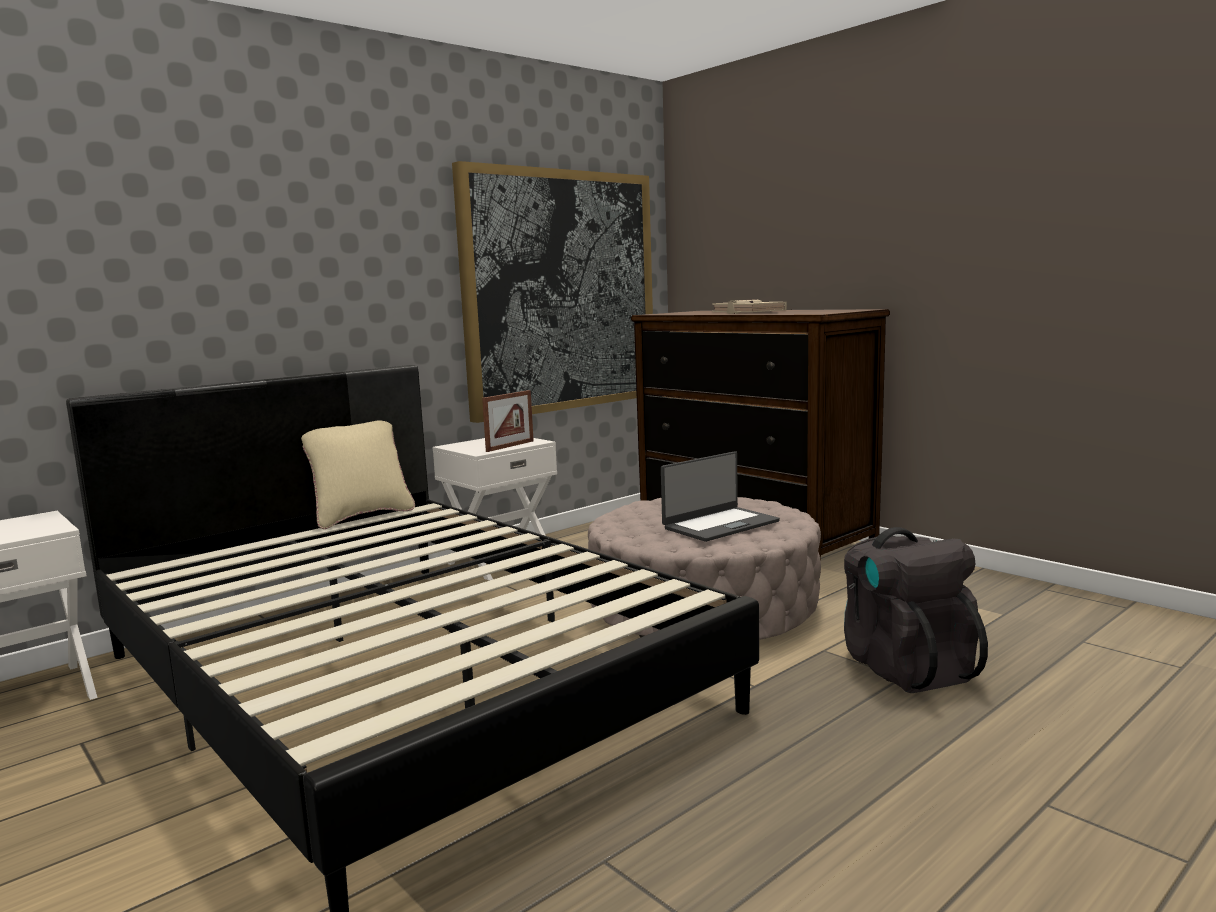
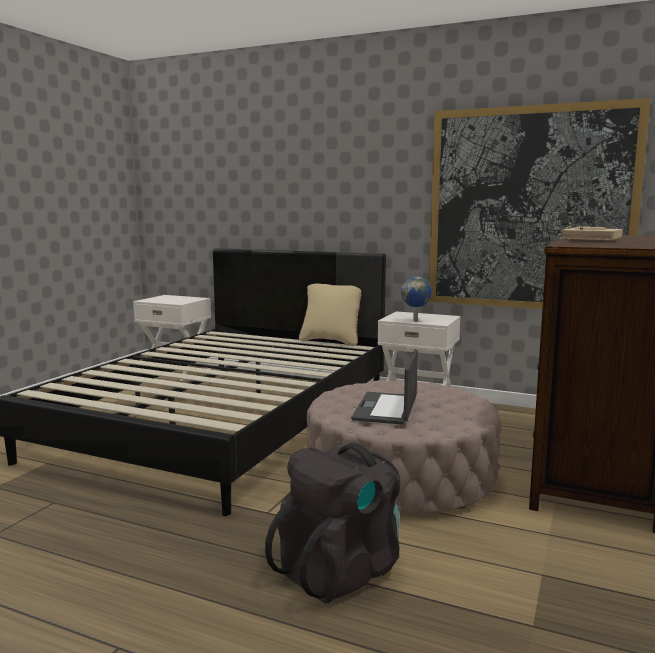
camera: 65 degrees right, 0 degrees up
(510, 446) = (416, 321): picture frame -> globe
(720, 525) = (387, 409): laptop -> laptop turned 75 degrees clockwise

